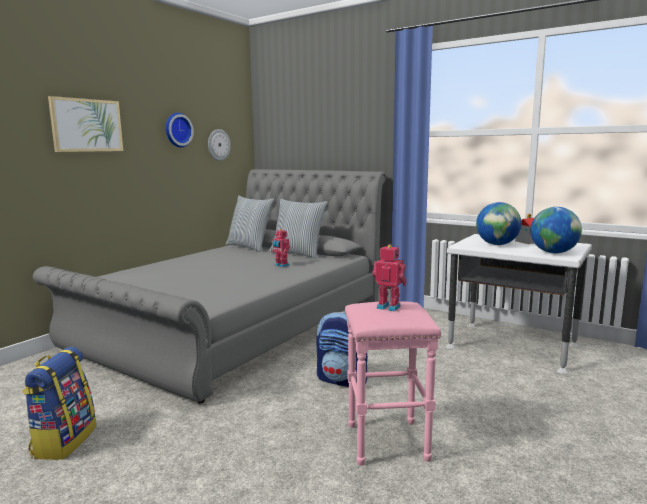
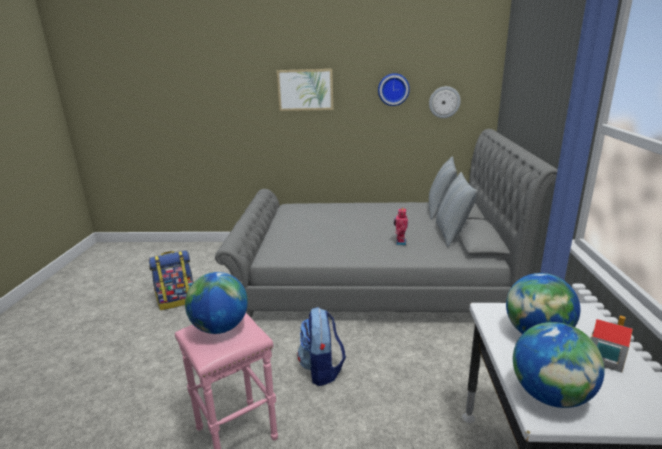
camera: 60 degrees right, 10 degrees up
(389, 307) = (220, 328): toy robot -> globe

